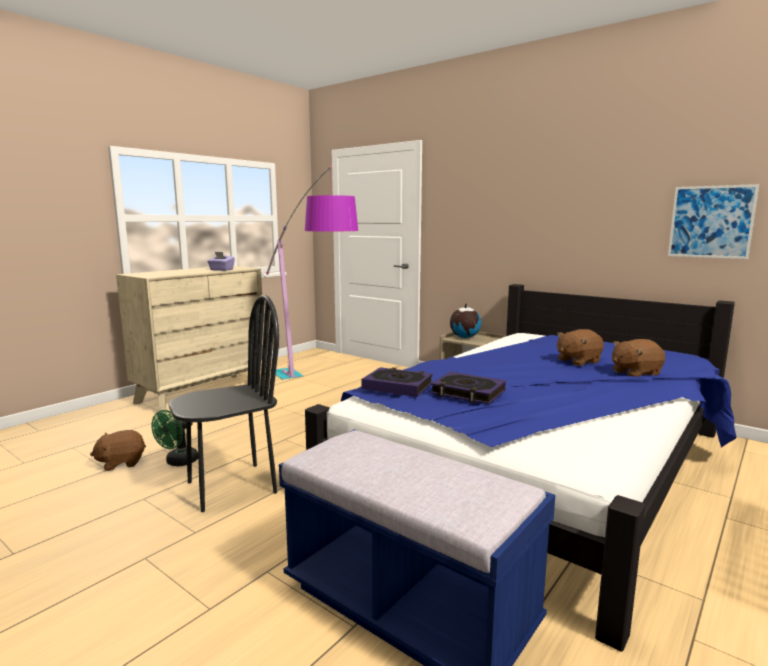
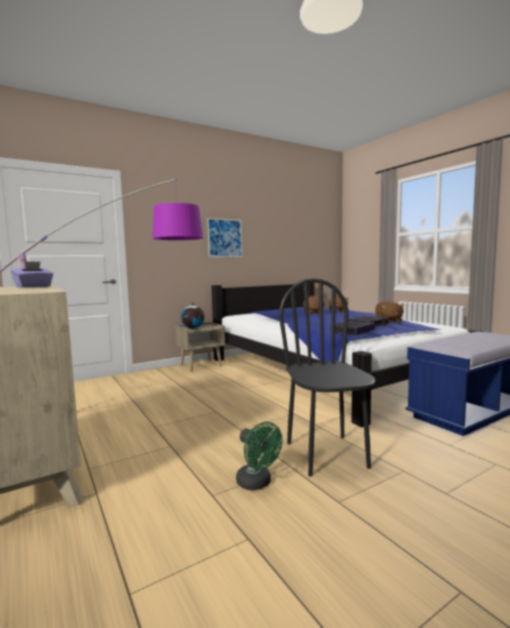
camera: 70 degrees left, 5 degrees down
(121, 463) = (233, 527): brown plush toy -> brown plush toy (388, 322)
(711, 222) = (297, 244): picture -> picture (225, 238)

